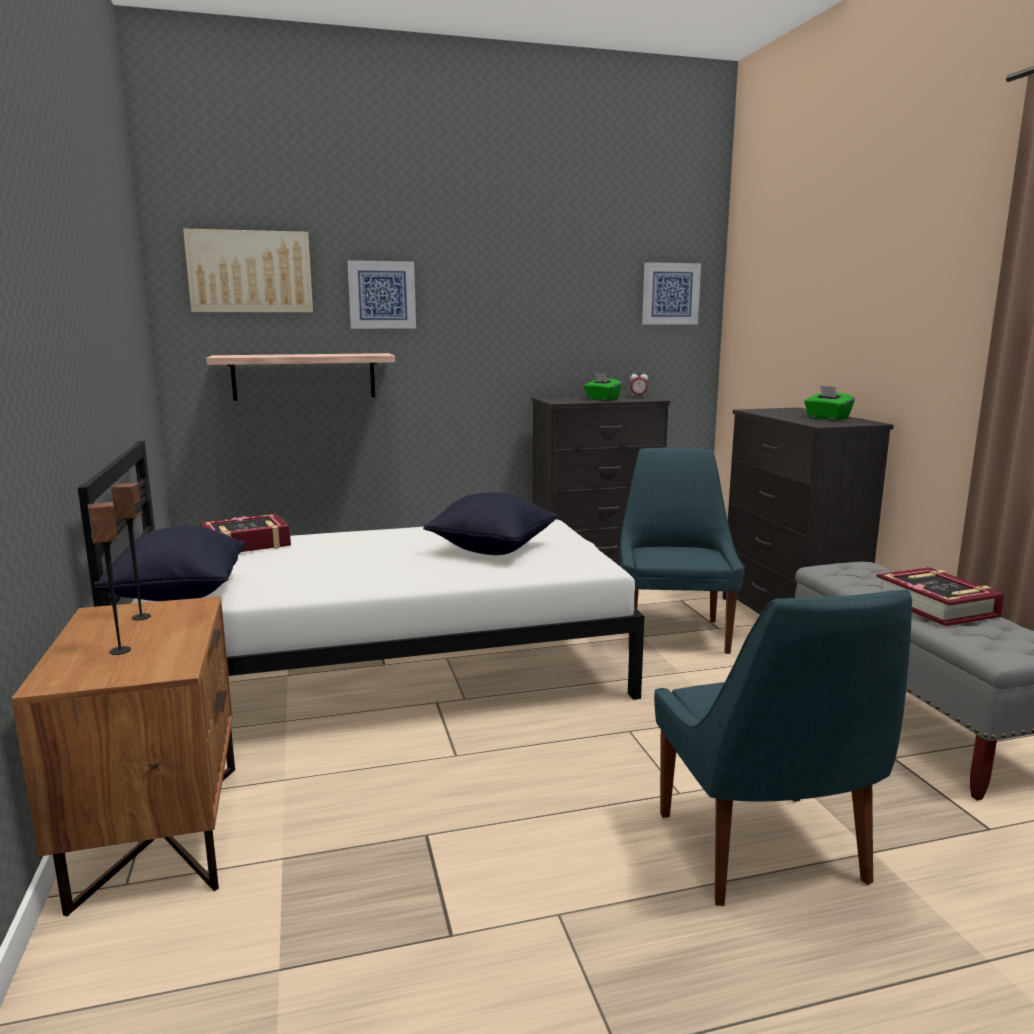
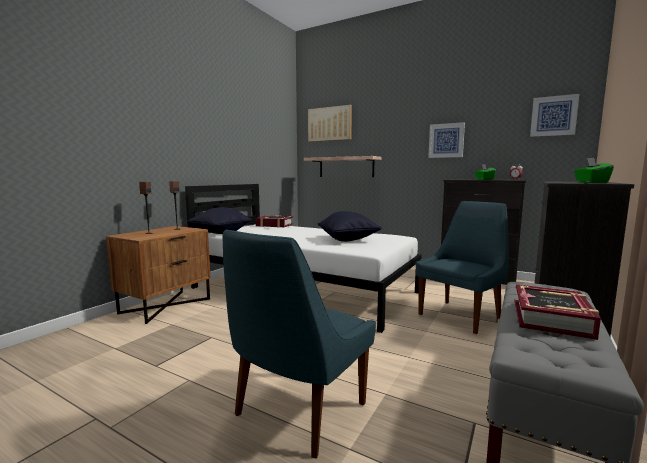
camera: 45 degrees right, 5 degrees down
(382, 295) = (380, 129): picture -> picture (446, 140)

